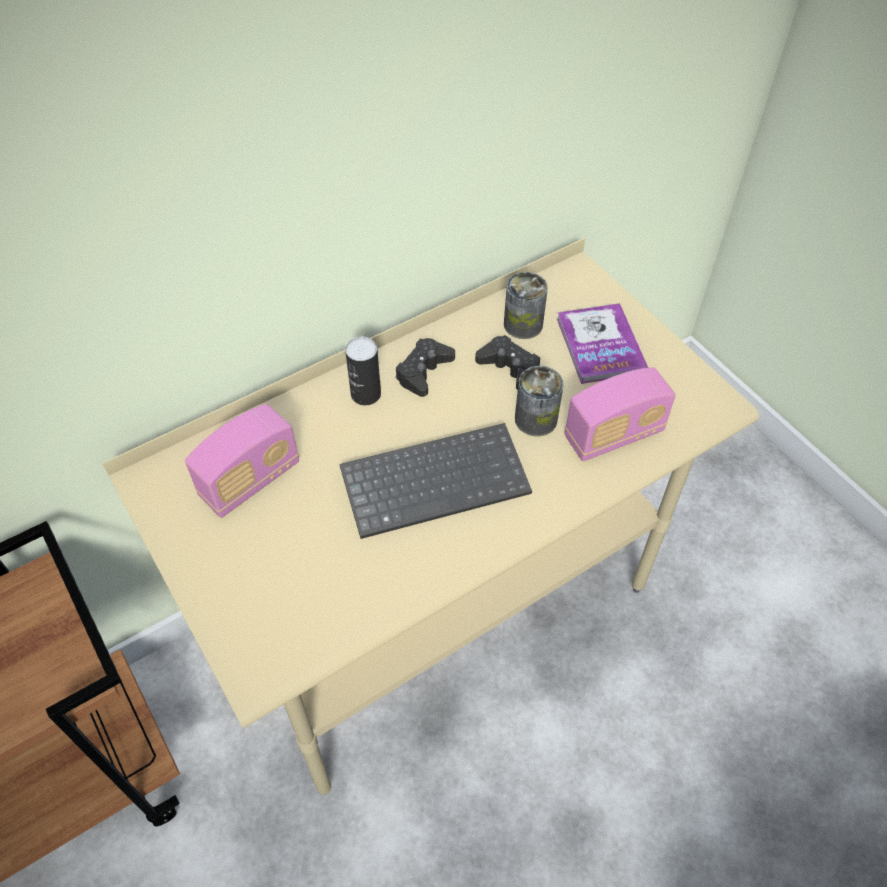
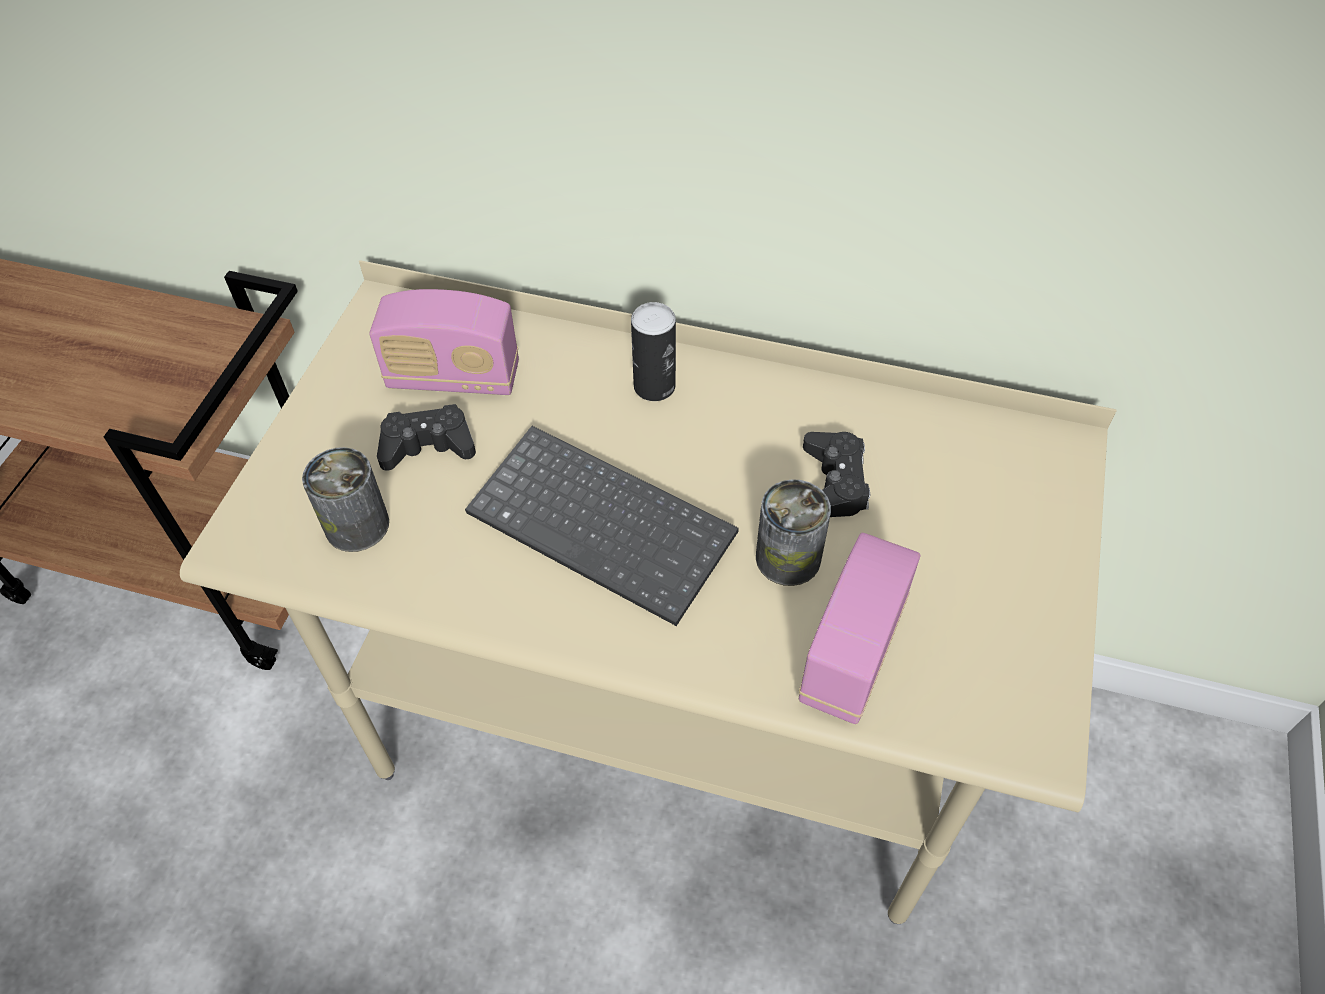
camera: 50 degrees right, 0 degrees up
(423, 371) = (739, 411): black game controller -> black game controller (427, 445)
(523, 324) = (914, 450): can -> can (357, 525)
(600, 345) = (976, 546): book -> none
(613, 435) = (851, 653): radio -> radio turned 90 degrees clockwise

